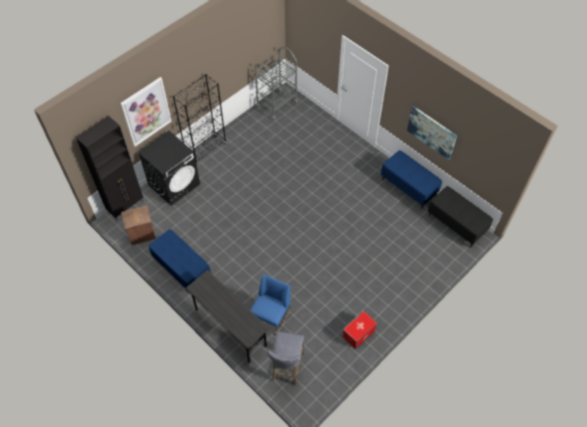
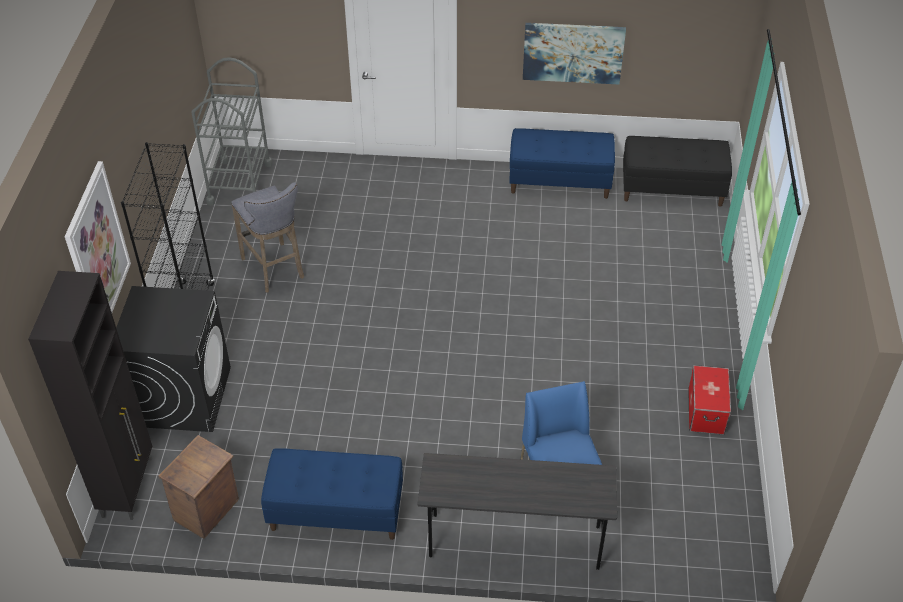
camera: 40 degrees left, 10 degrees down
(287, 368) = (663, 533): grey stool -> grey stool (275, 269)

